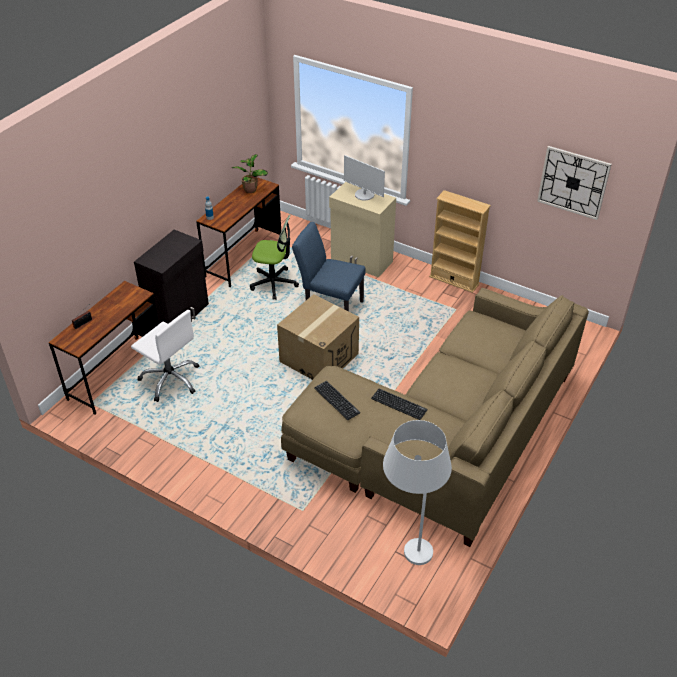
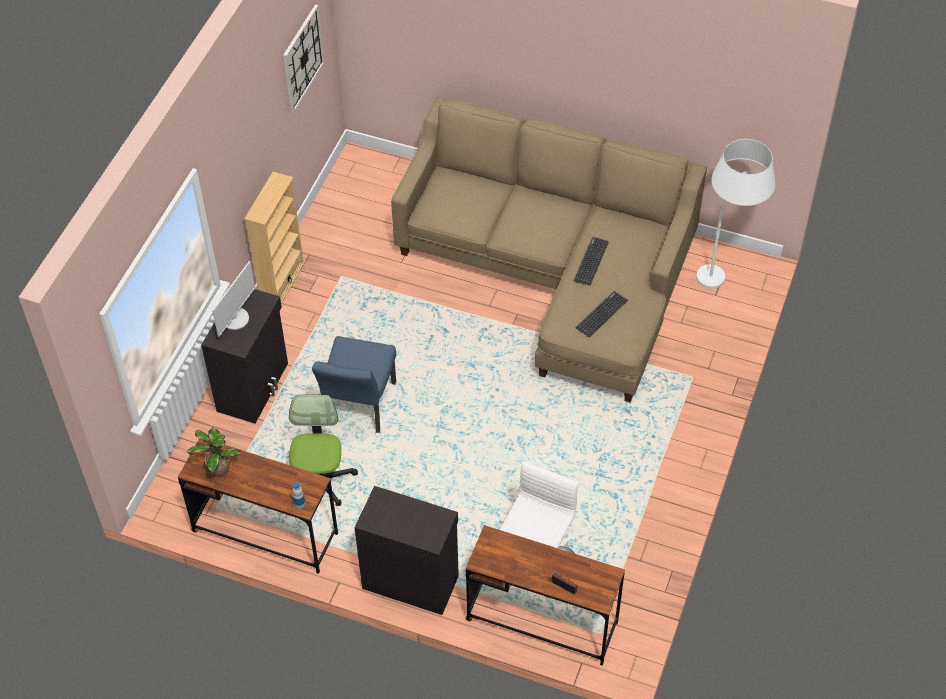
camera: 100 degrees left, 10 degrees up
(319, 358) = (460, 402): cardboard box -> none
(361, 261) = (254, 387): beige cabinet -> black cabinet

